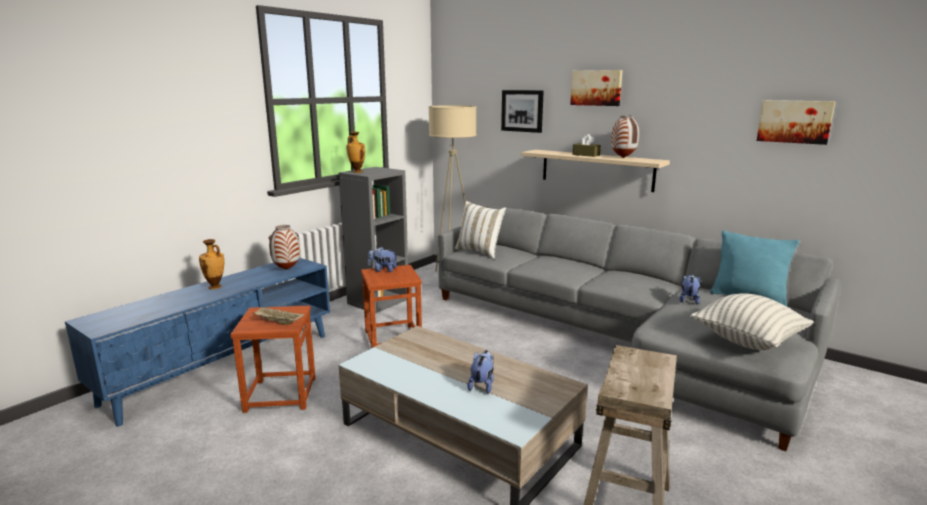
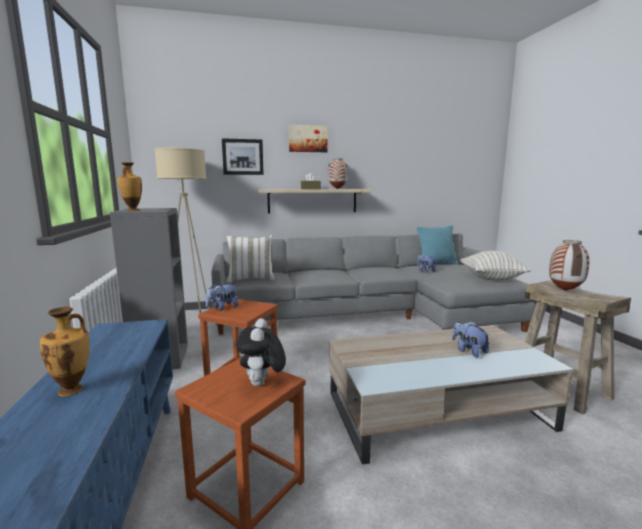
camera: 50 degrees left, 5 degrees down
(278, 322) = (262, 384): beige tray -> plush toy
(287, 269) = (128, 336): vase -> vase (564, 290)
(794, 121) = (429, 161): picture -> none

